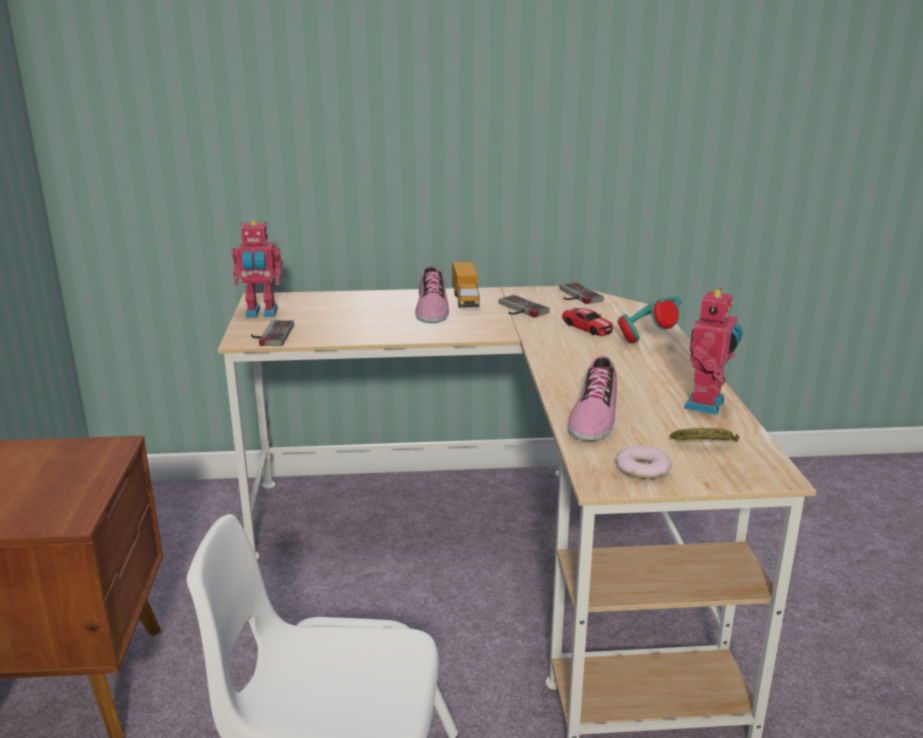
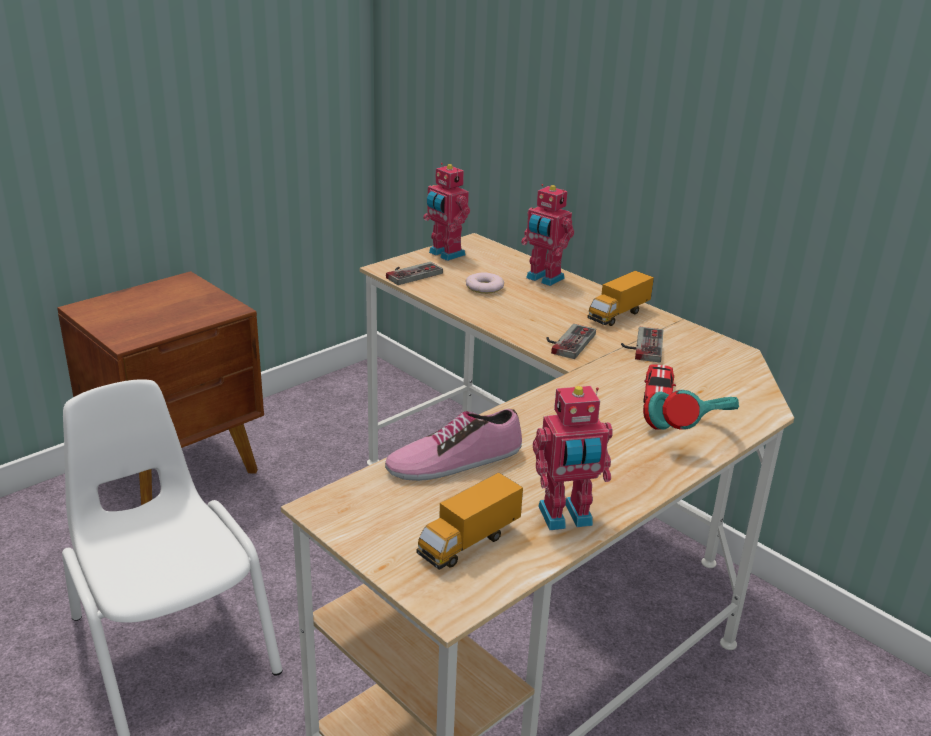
camera: 50 degrees right, 5 degrees up
(370, 300) = (543, 279): none -> toy robot
(430, 308) = (570, 308): shoe -> none
(575, 296) = (731, 360): game controller -> game controller (566, 341)
(642, 468) = (374, 520): donut -> donut (484, 287)
(706, 445) = (469, 543): banana -> toy truck

